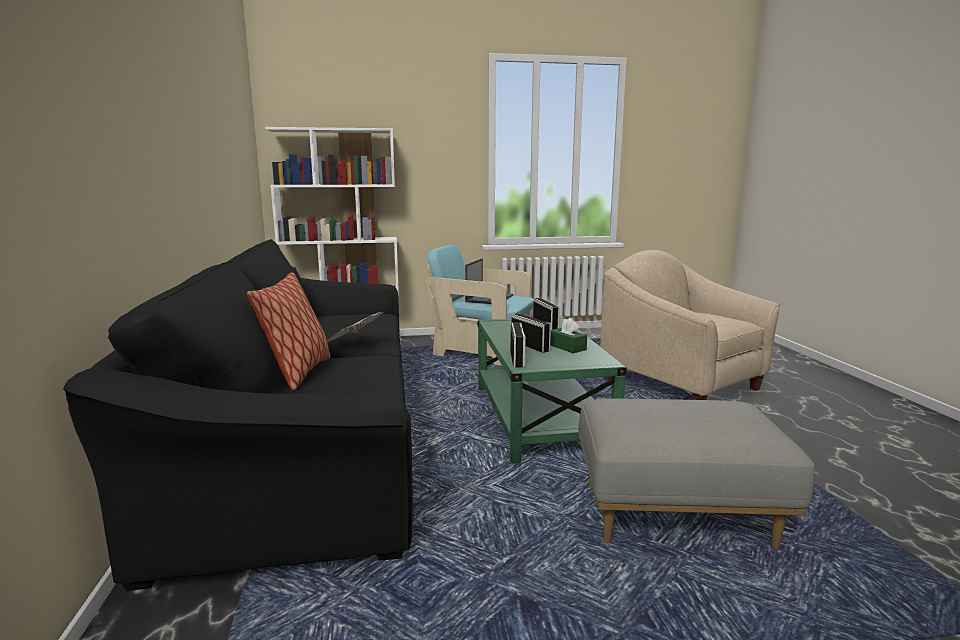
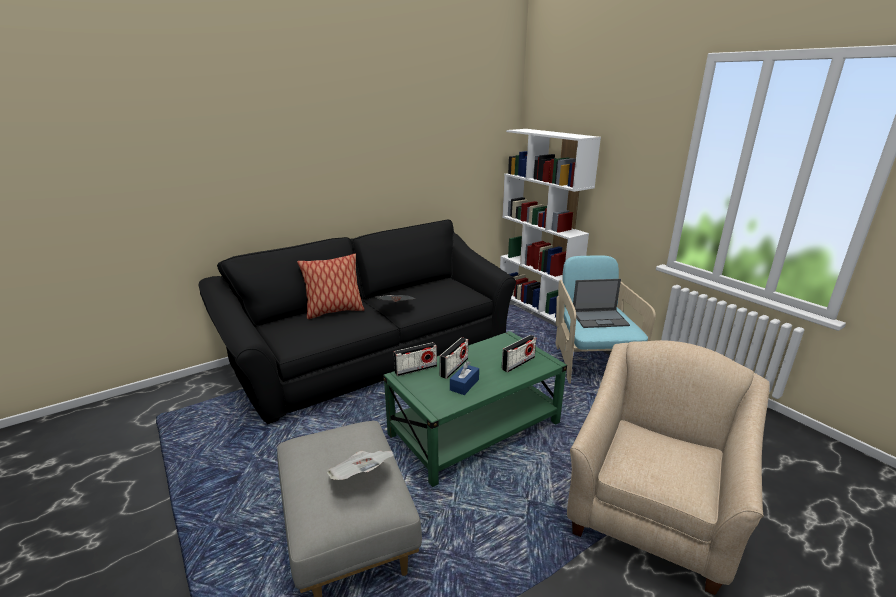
camera: 65 degrees right, 10 degrees up
(567, 347) = (464, 385): green tissue box -> blue tissue box
(701, 408) = (361, 476): none -> newspaper

